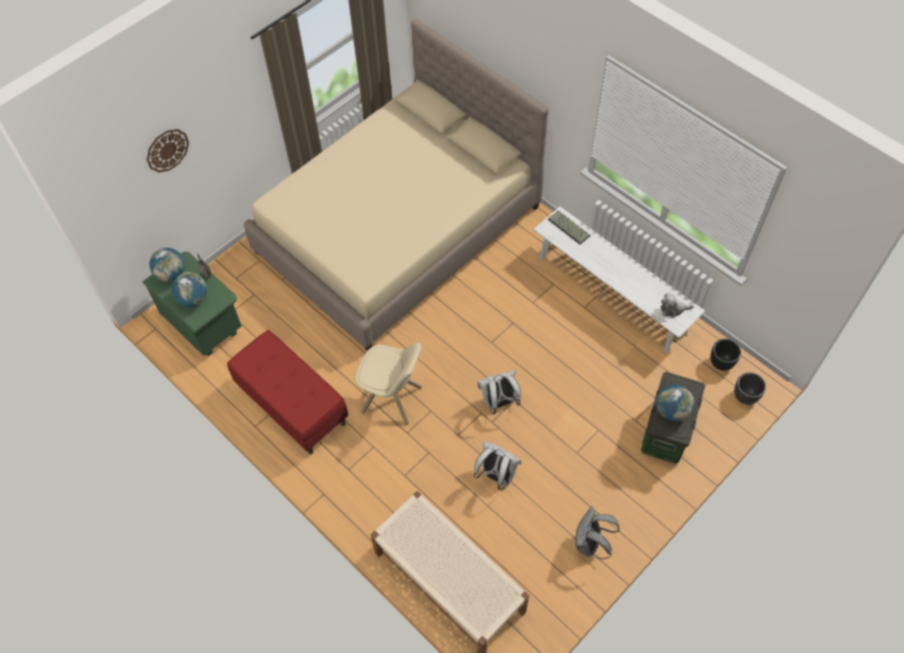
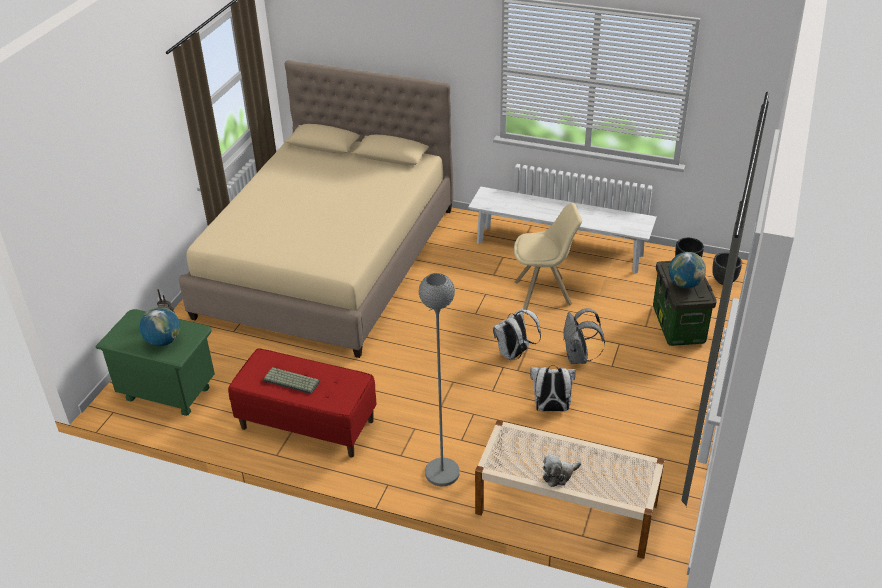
camera: 25 degrees left, 20 degrees down
(167, 150) = (102, 181): wall clock -> none
(171, 274) = (126, 330): globe -> none
(371, 502) = (442, 473): none -> grey floor lamp
(392, 399) = (408, 385): beige chair -> beige chair (543, 293)
(568, 227) = (498, 197): keyboard -> keyboard (290, 381)
(590, 544) = (675, 428): grey backpack -> grey backpack (578, 358)
(673, 309) = (629, 223): plush toy -> plush toy (559, 475)

